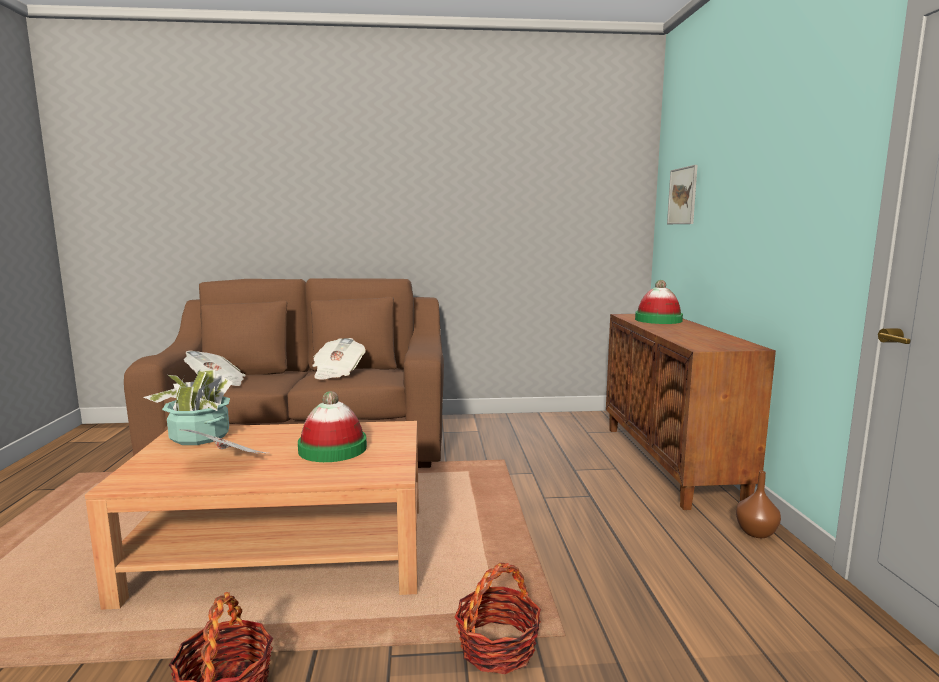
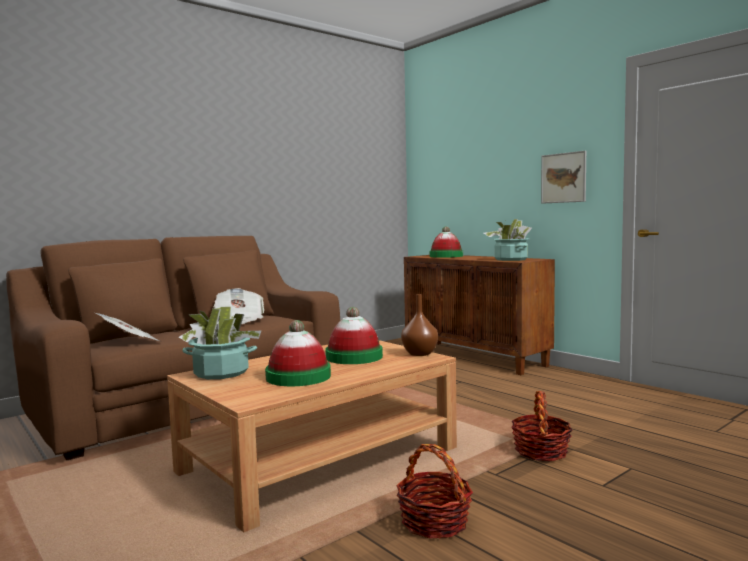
camera: 35 degrees left, 5 degrees down
(227, 462) = (298, 377): newspaper -> hat
(682, 196) = (441, 167): picture -> picture (563, 178)
(706, 341) = (511, 259): none -> potted plant
(757, 533) = (569, 375): brown vase -> brown vase (420, 353)

